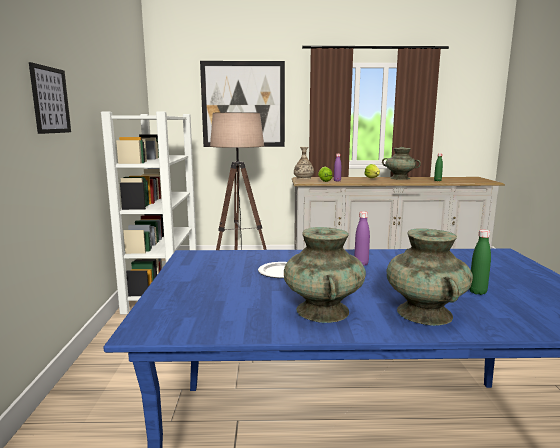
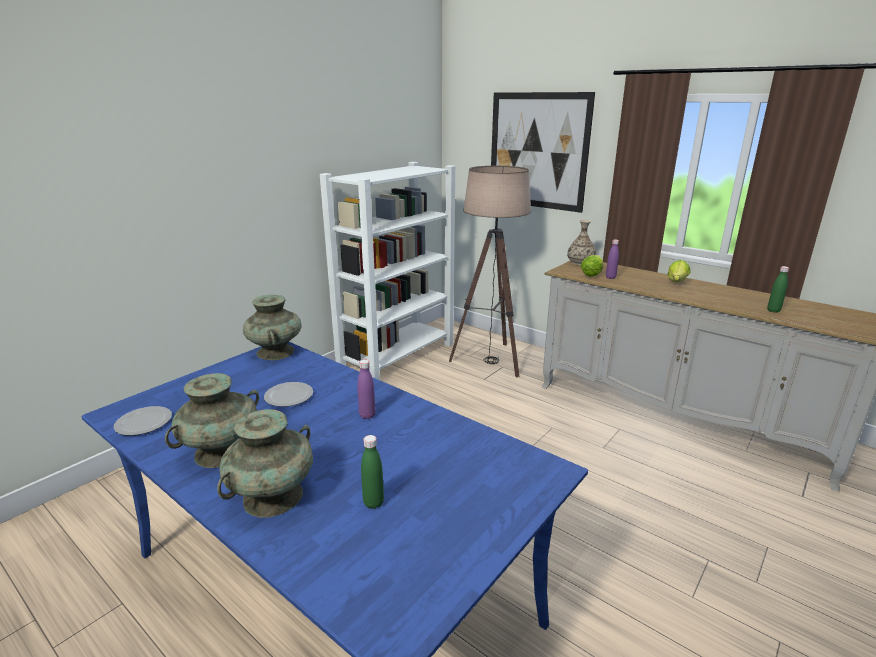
camera: 40 degrees right, 10 degrees up
(50, 100) = (238, 175): picture -> none
(198, 324) = (143, 423): none -> plate
(399, 178) = (722, 291): turquoise vase -> turquoise vase (275, 352)

